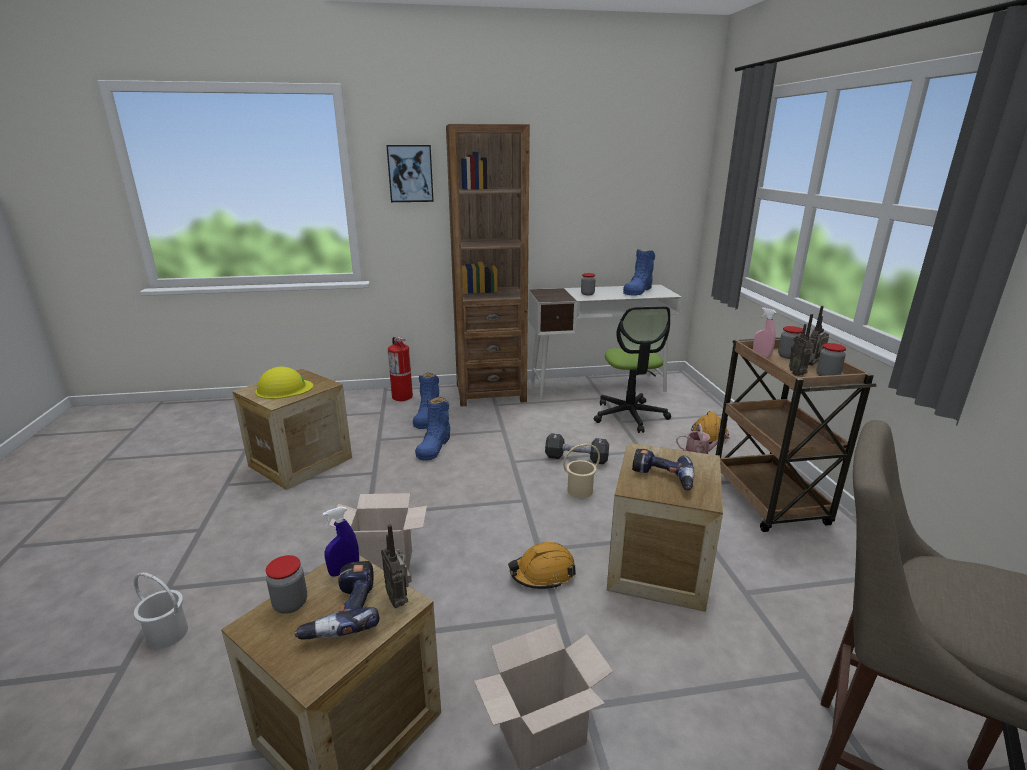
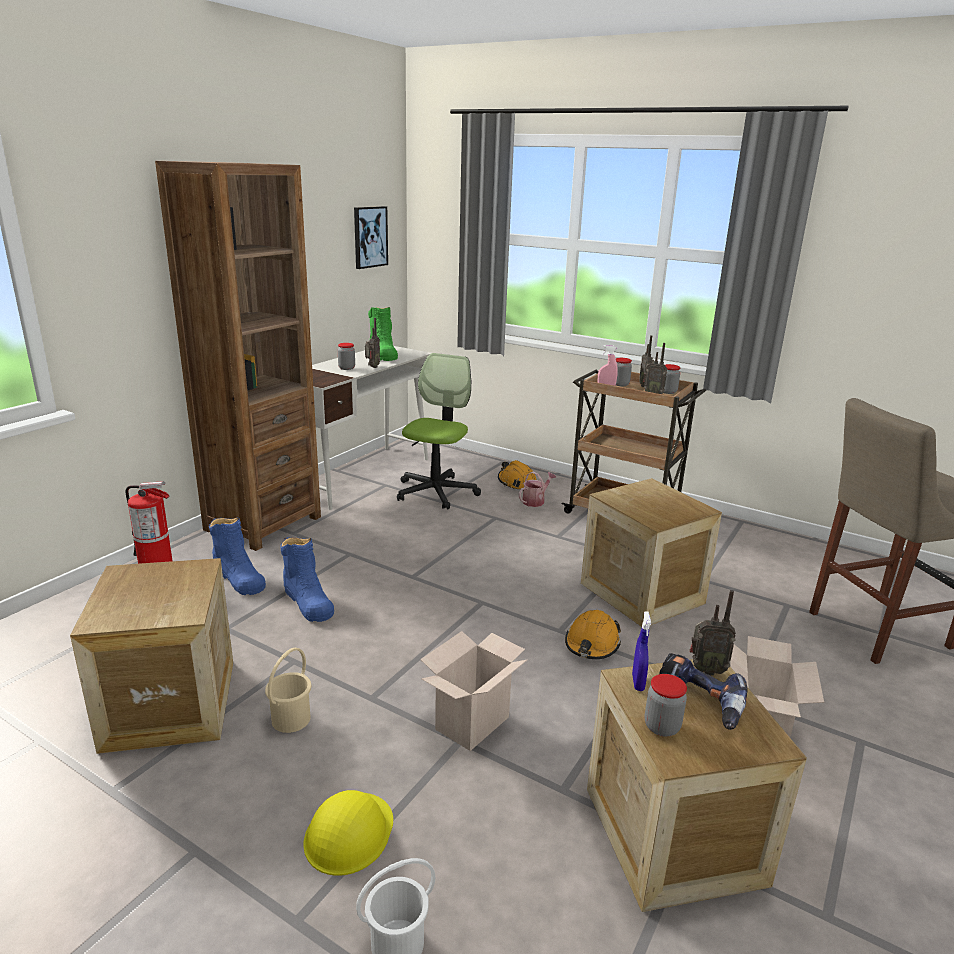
camera: 50 degrees left, 0 degrees up
(284, 389) = (152, 596): yellow hard hat -> yellow hard hat (349, 832)
(410, 173) = (111, 232): picture -> picture (370, 237)
(576, 458) = (459, 547): black dumbbell -> none
(579, 491) = (507, 571): beige bucket -> beige bucket (290, 719)
(606, 297) = (372, 367): none -> radio
(629, 416) = (436, 492): office chair -> office chair turned 105 degrees counterclockwise
(638, 290) = (383, 354): blue boot -> green boot
(662, 478) = (657, 508): power drill -> none

